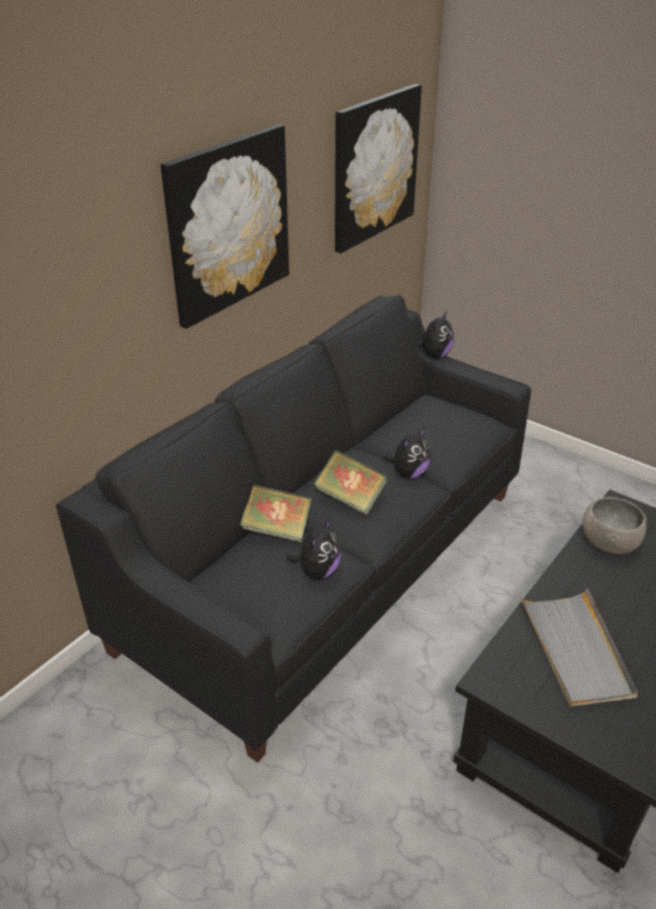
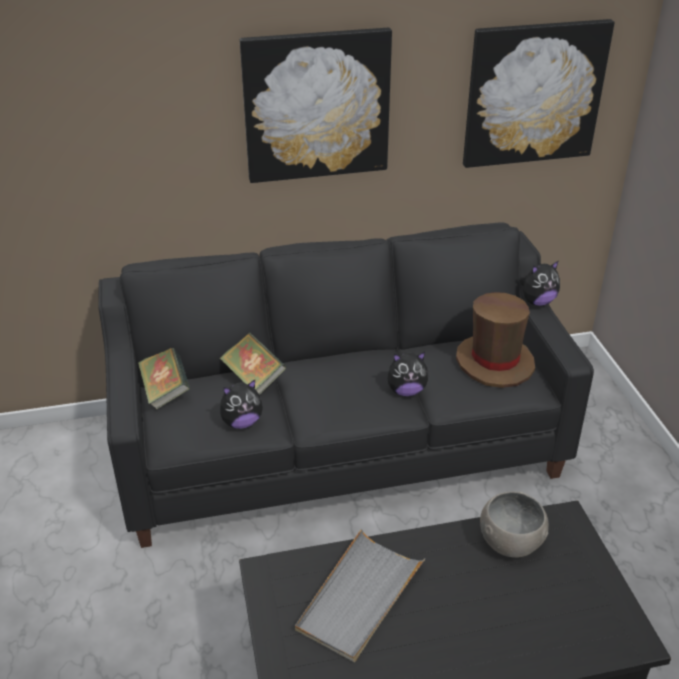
camera: 40 degrees right, 0 degrees up
(350, 498) = (332, 384): book -> book (165, 391)
(445, 418) = (494, 362): none -> brown hat

